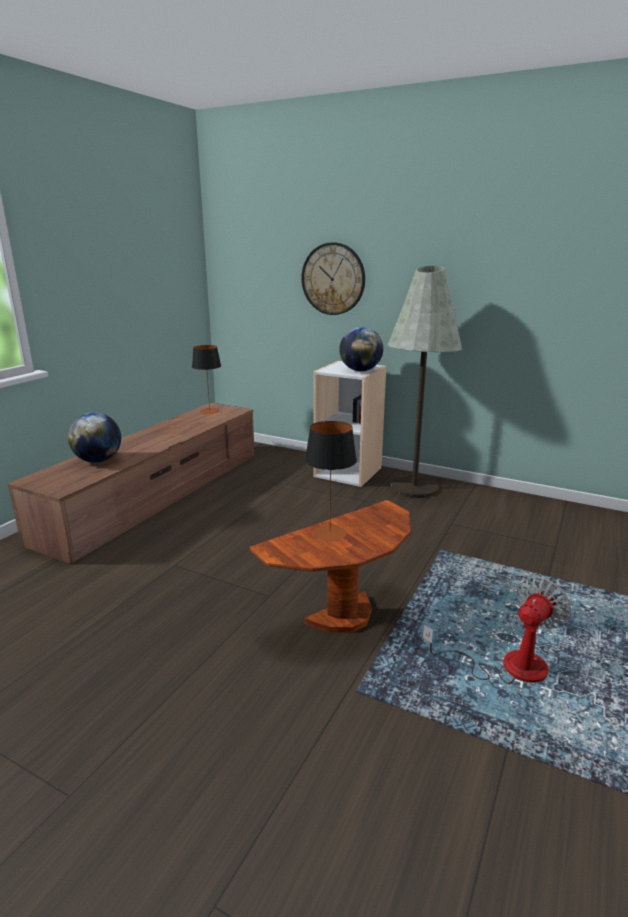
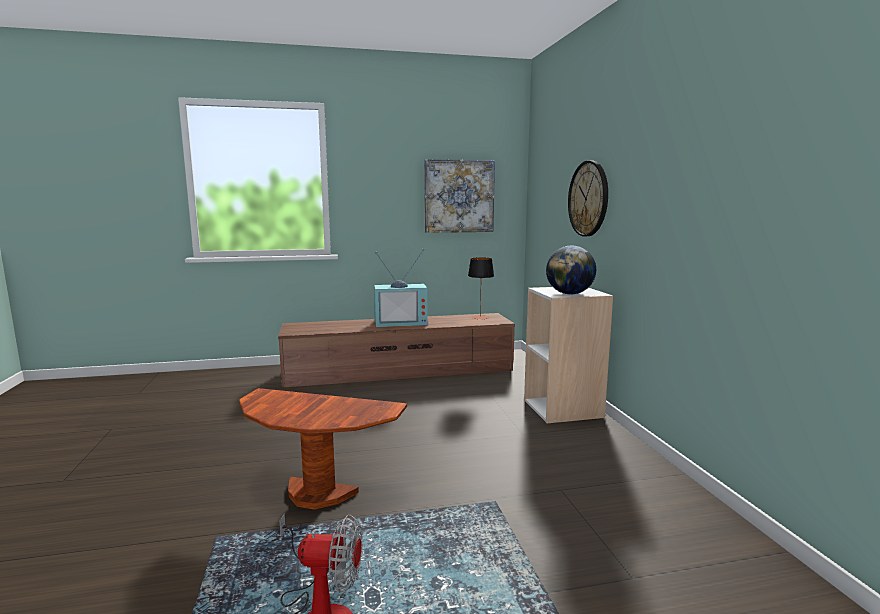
camera: 50 degrees right, 10 degrees down
(98, 460) = (343, 325): globe -> none
(152, 438) = (401, 322): none -> television
(154, 276) = (459, 196): none -> picture
(329, 533) = (308, 402): table lamp -> none
(414, 487) = (598, 445): grey floor lamp -> none

